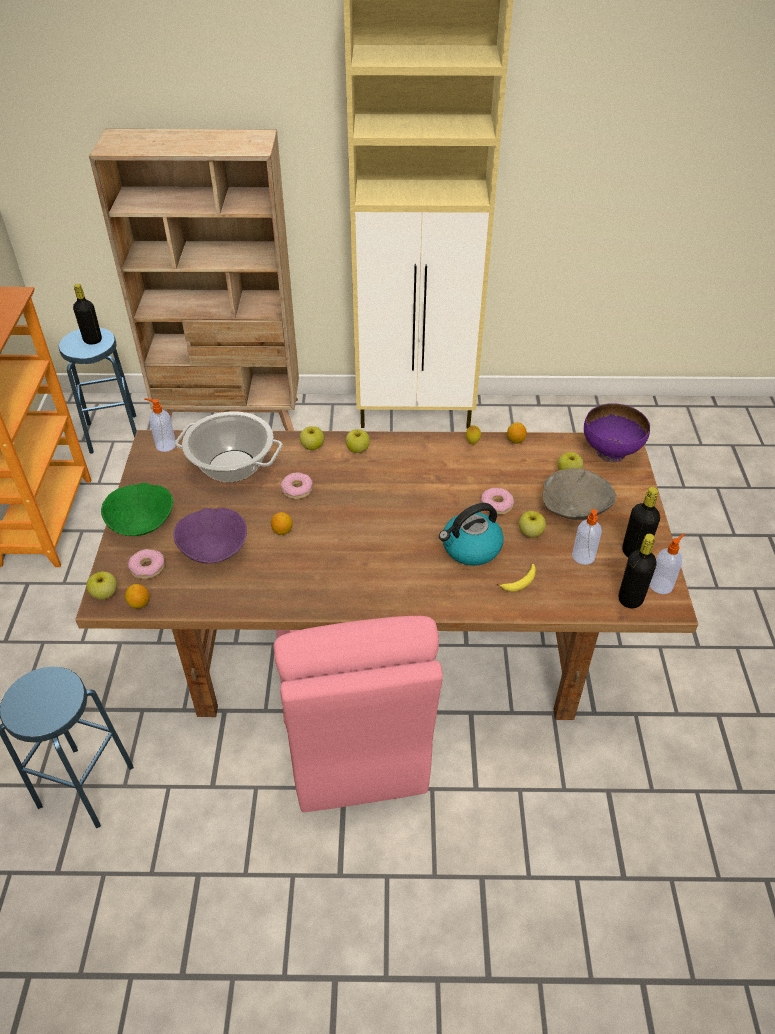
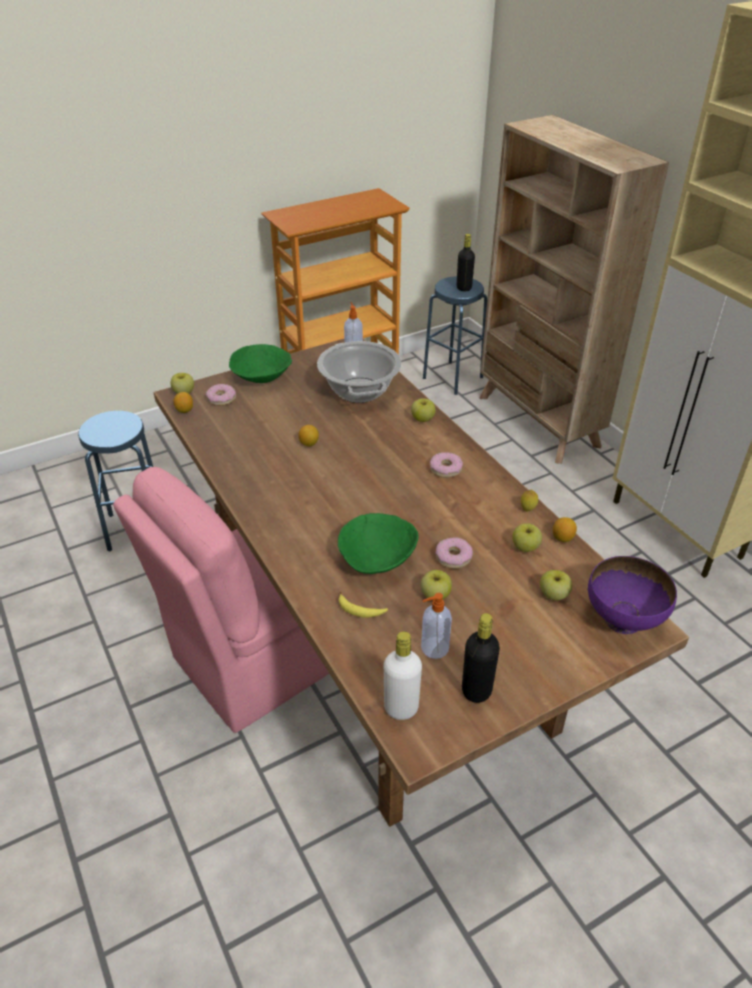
camera: 60 degrees right, 5 degrees down
(212, 549) = (261, 419): purple bowl -> none
(297, 489) = (363, 432): donut -> donut (445, 469)
(358, 449) = (444, 444): apple -> apple (525, 547)
(470, 548) = (378, 560): kettle -> green bowl
(574, 510) = (499, 618): grey bowl -> none
(630, 599) = (401, 708): black bottle -> white bottle
(661, 585) = (444, 730): soap dispenser -> none

